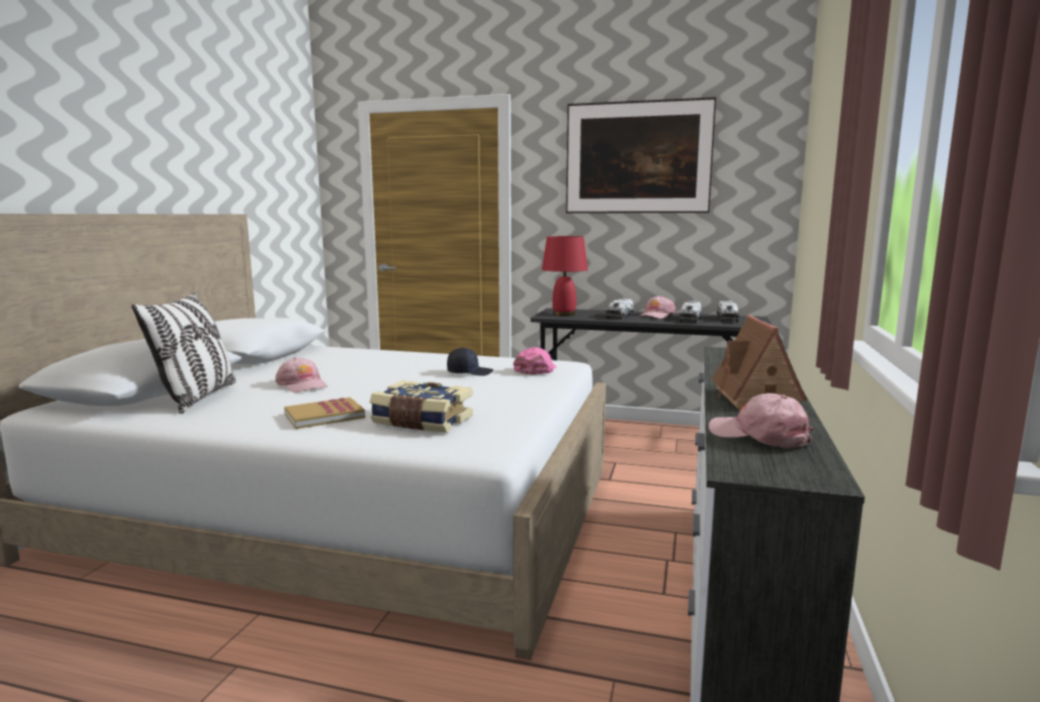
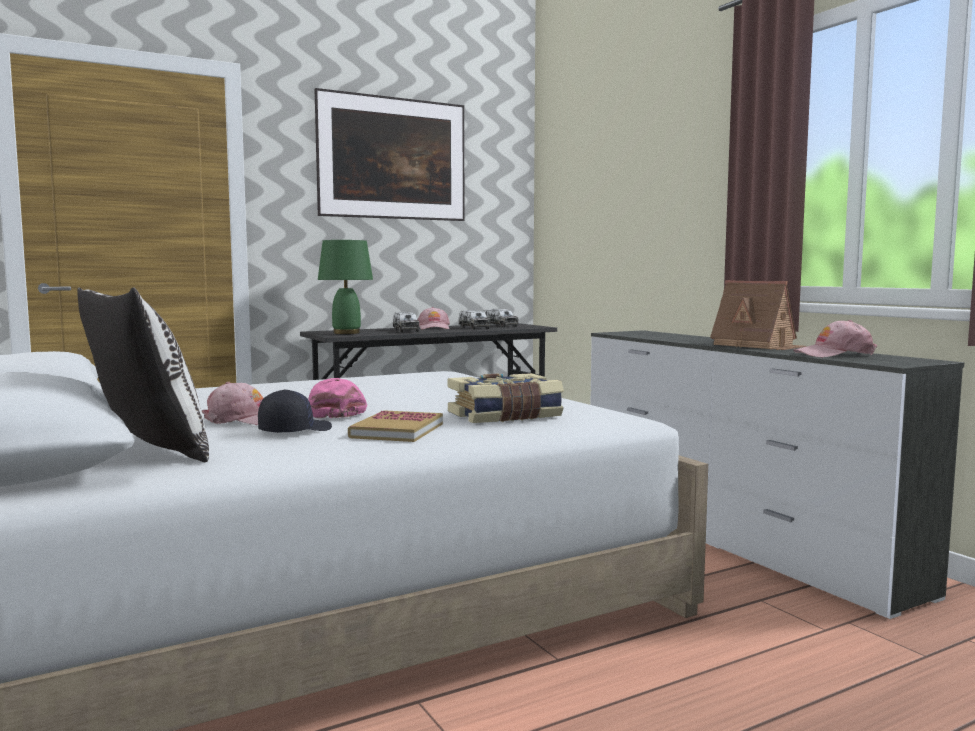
camera: 45 degrees left, 5 degrees down
(469, 372) = (387, 387): black cap -> black cap (294, 430)
(536, 370) = (439, 378): pink cap -> pink cap (332, 413)
(563, 314) = (346, 333): red table lamp -> green table lamp

